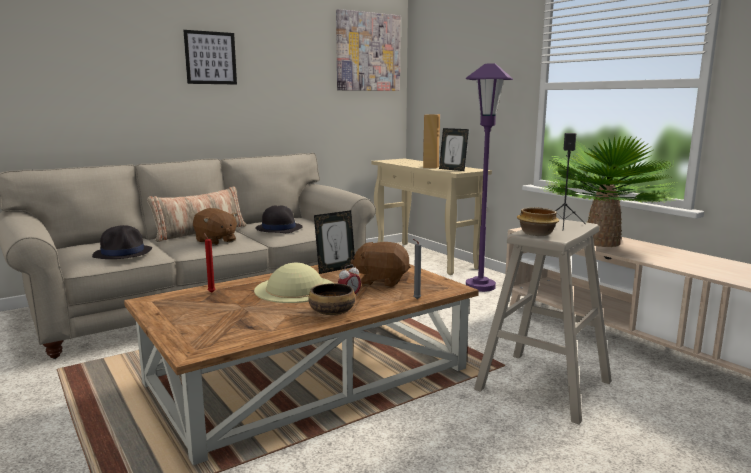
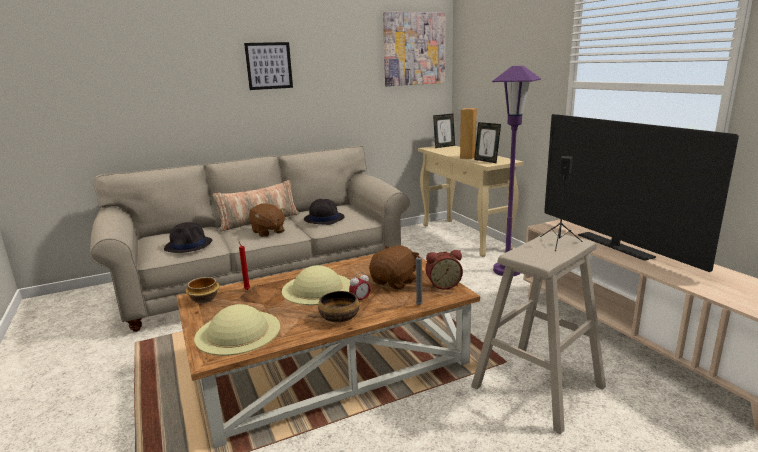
camera: 10 degrees right, 5 degrees up
(217, 328) = (238, 332): none -> beige hat
(335, 269) = (359, 266): picture frame -> picture frame (444, 146)
(381, 281) = (395, 282): brown plush toy -> brown plush toy turned 105 degrees clockwise
(435, 282) = (443, 285): none -> alarm clock
(536, 233) = (526, 255): bowl -> bowl (204, 299)
(602, 242) = (614, 246): potted plant -> television

